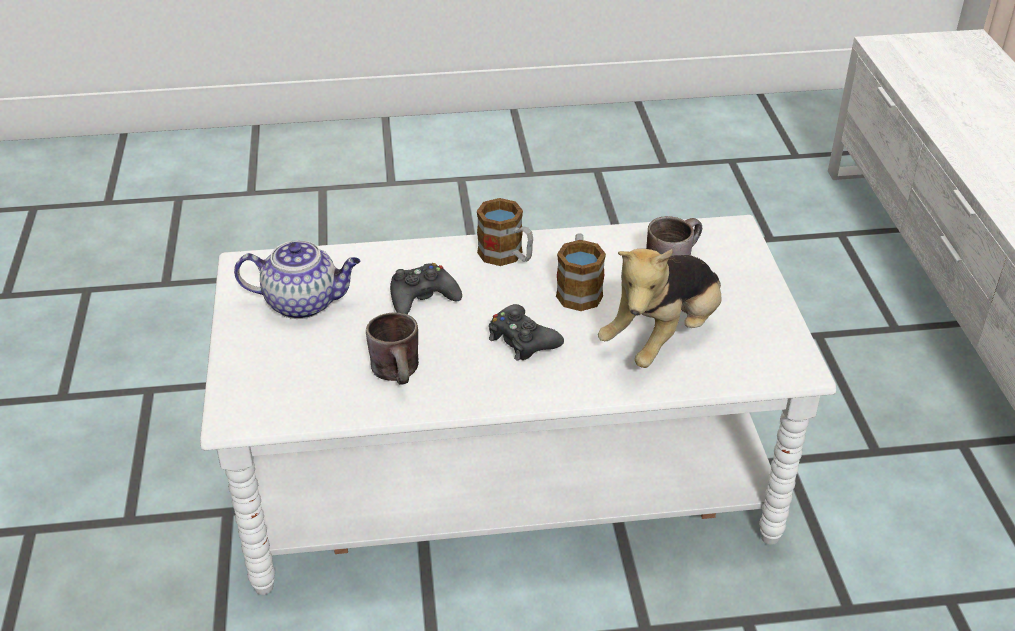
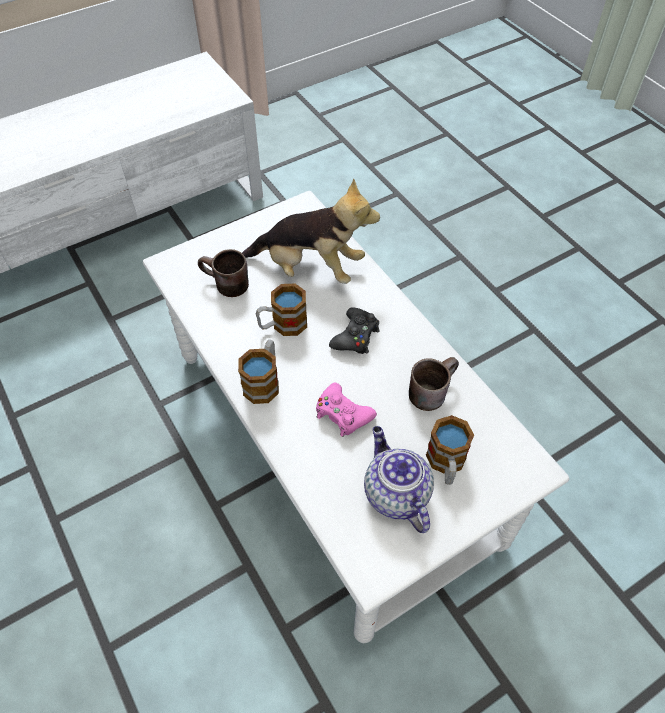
camera: 115 degrees left, 15 degrees up
(301, 349) = (446, 464): none -> mug
(422, 297) = (343, 414): black game controller -> pink game controller

